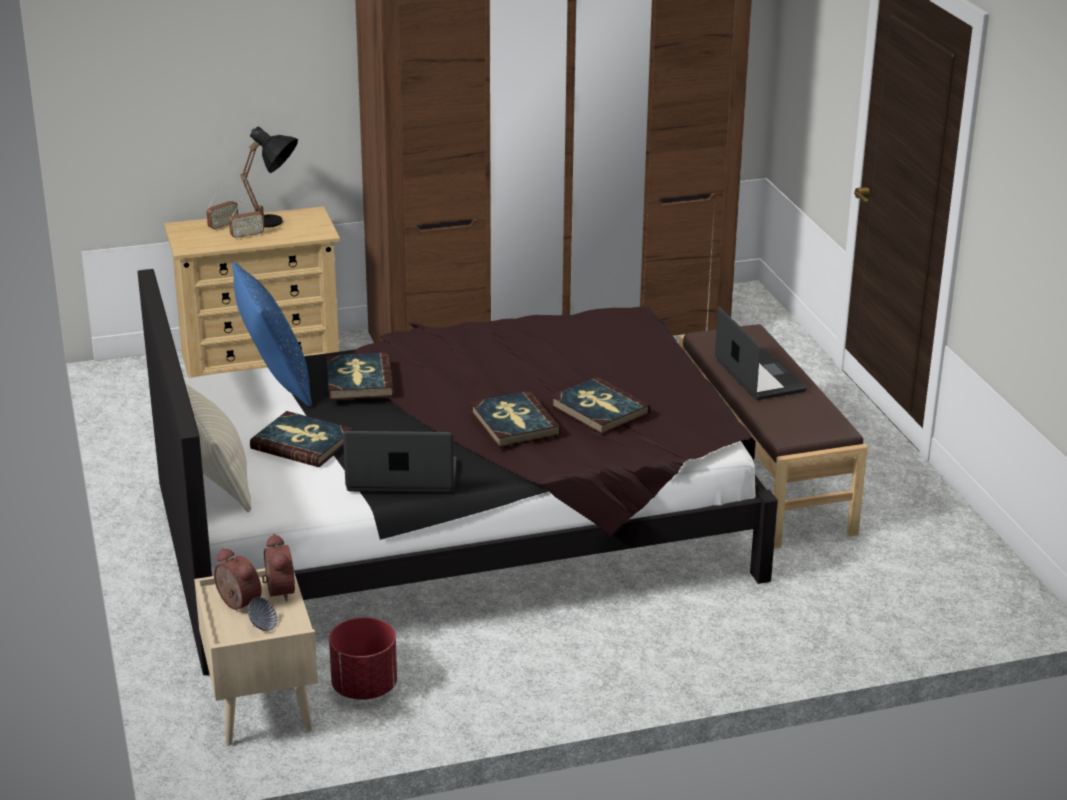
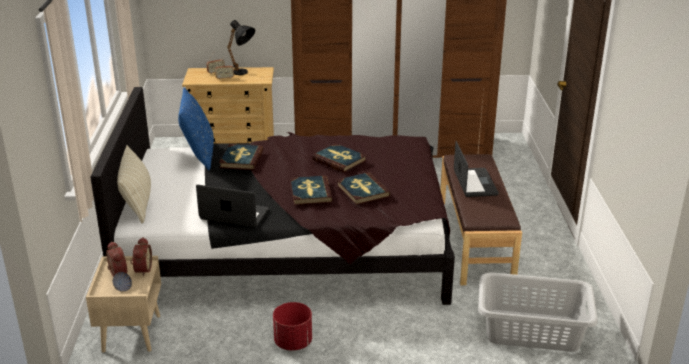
camera: 15 degrees right, 0 degrees up
(302, 443) = (193, 189): book -> book (339, 160)
(364, 687) = (191, 331): red planter -> red planter (293, 343)
(915, 603) = (532, 331): none -> grey laundry basket

